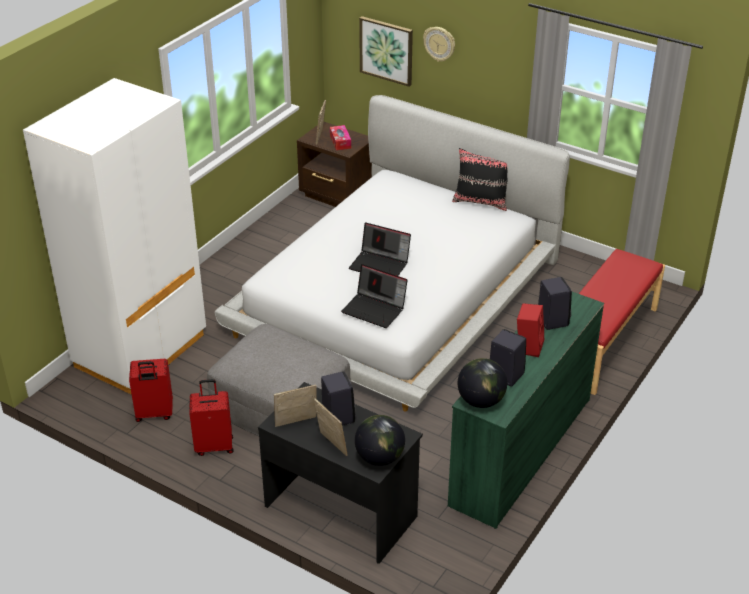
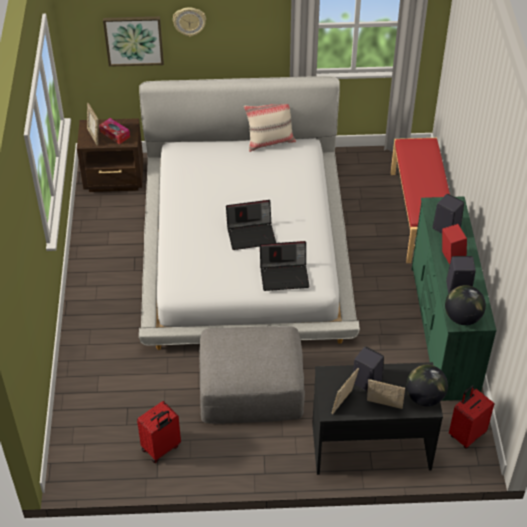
camera: 35 degrees left, 10 degrees up
(140, 351) = (95, 401): white wardrobe -> none
(214, 445) = (233, 448): red suitcase -> red suitcase (466, 434)
(481, 201) = (270, 141): black pillow -> beige pillow

